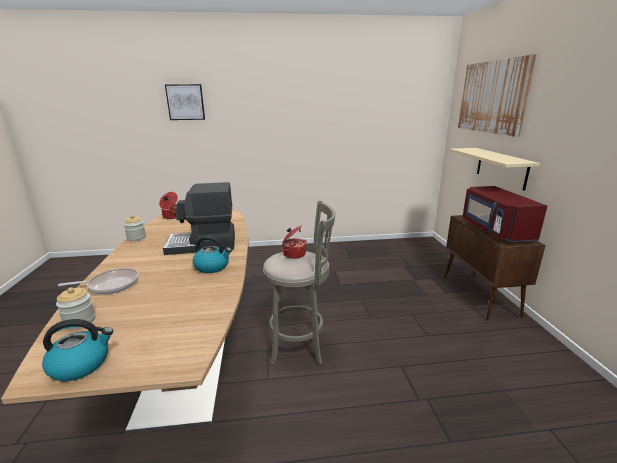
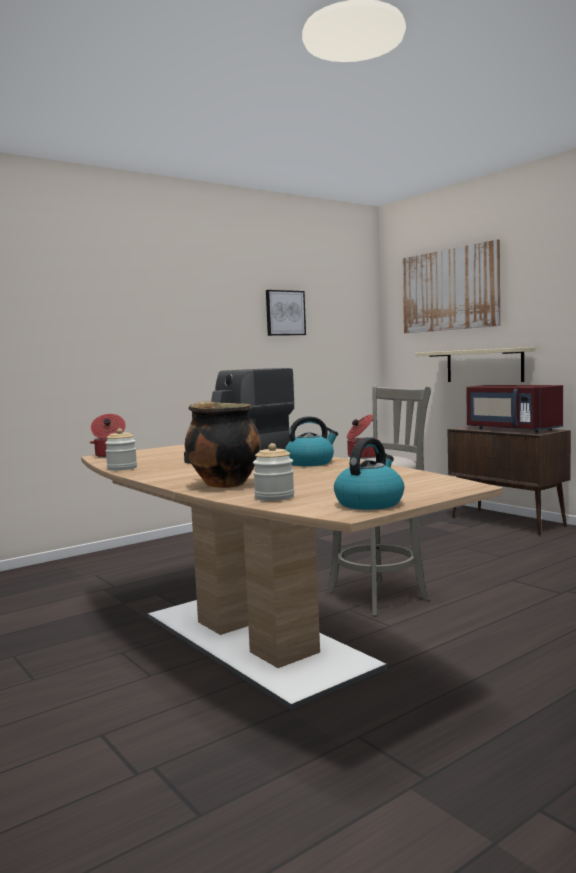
camera: 30 degrees left, 15 degrees down
(111, 285) = (223, 484): frying pan -> cooking pot
(185, 102) = (42, 293): picture -> picture (285, 313)

